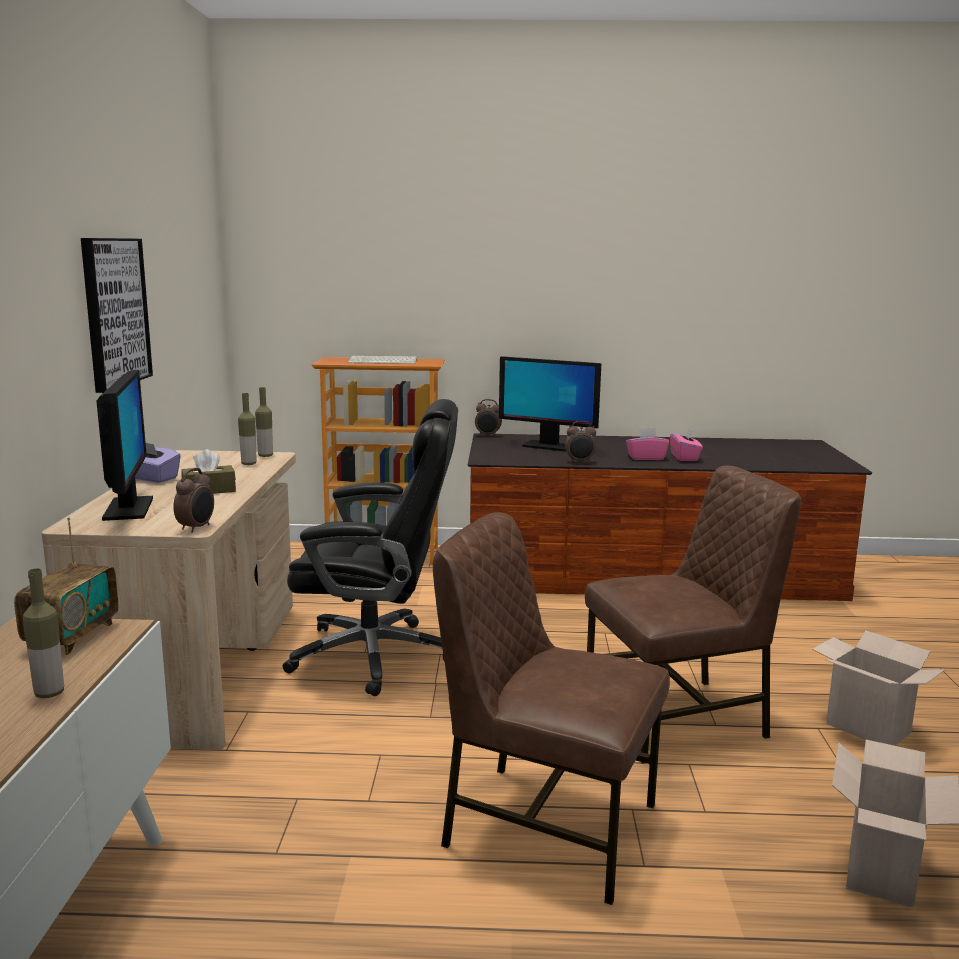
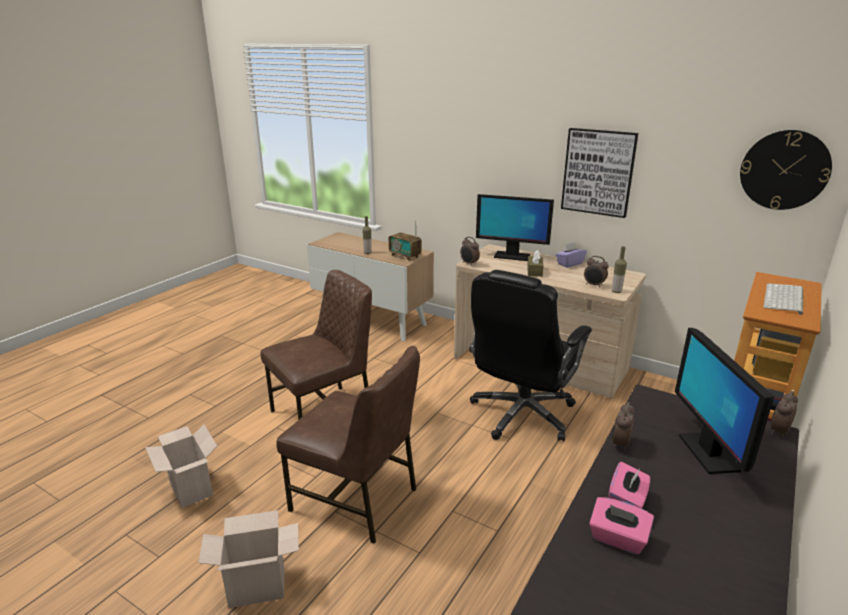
camera: 120 degrees right, 10 degrees up
(205, 269) = (784, 170): none -> wall clock
(249, 464) = (594, 285): bottle -> alarm clock
(548, 446) = (708, 452): monitor -> monitor turned 60 degrees counterclockwise
(678, 717) = (356, 499): brown chair -> brown chair turned 75 degrees counterclockwise

